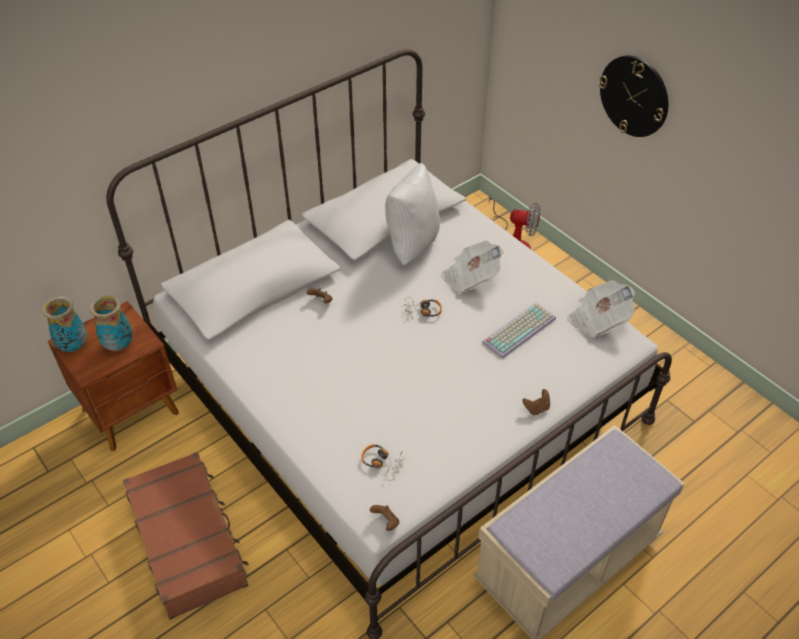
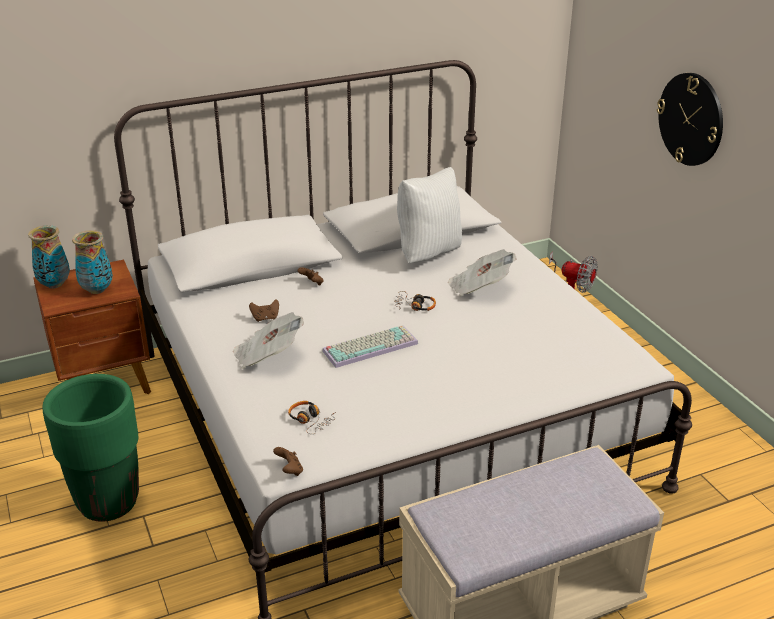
camera: 15 degrees right, 15 degrees down
(189, 540) = (108, 502): brown suitcase -> green planter
(519, 329) = (514, 336): keyboard -> keyboard (370, 346)
(536, 408) = (505, 404): brown game controller -> brown game controller (265, 318)
(598, 320) = (609, 341): newspaper -> newspaper (267, 356)

